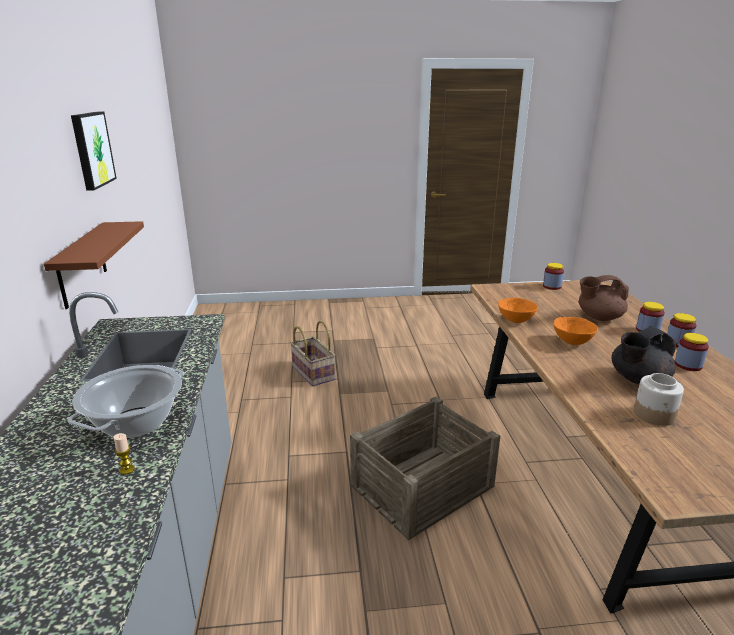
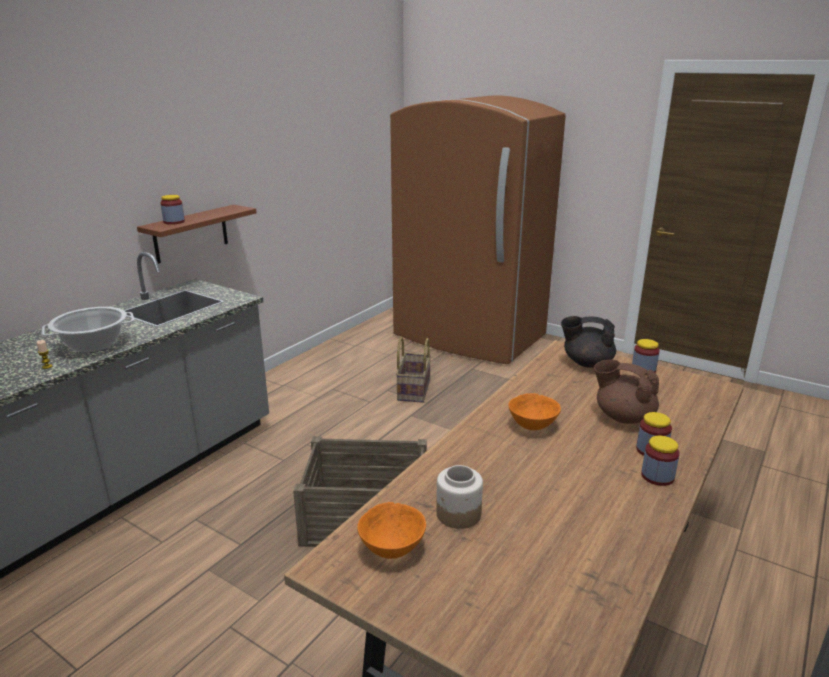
camera: 40 degrees right, 0 degrees up
(91, 149) = (233, 145): picture -> none
(296, 317) = (469, 337): none -> brown fridge
(516, 320) = (521, 387): orange bowl -> orange bowl (393, 549)
(637, 379) = (518, 483): black teapot -> black teapot (586, 363)
(688, 365) = (611, 498): jar -> jar (174, 222)

